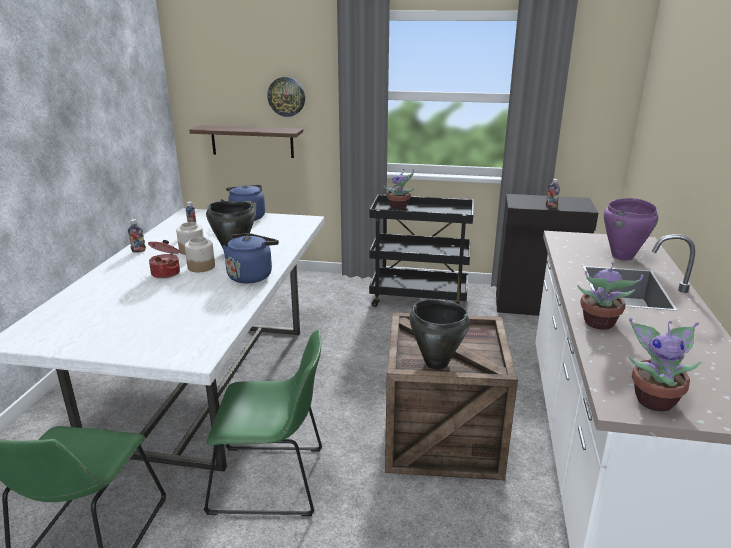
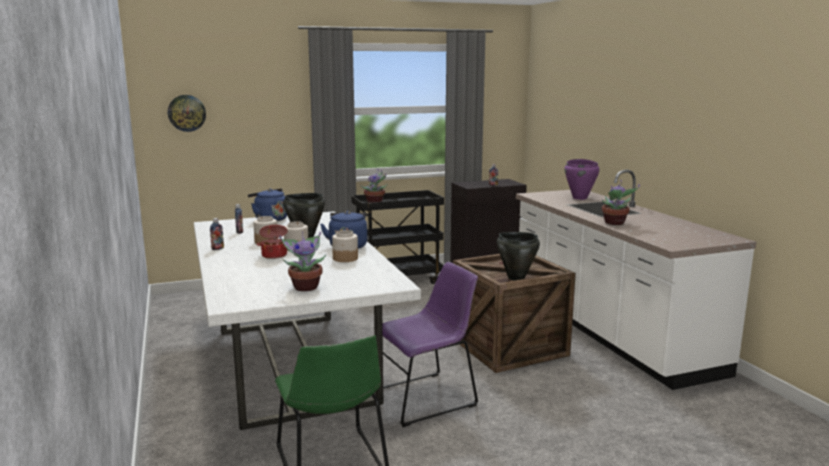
camera: 30 degrees left, 10 degrees down
(217, 296) = (345, 258): none -> jar
(252, 141) = (223, 160): shelf -> none
(273, 480) = (426, 397): green chair -> purple chair
(286, 96) = (257, 117): wall clock -> wall clock (186, 113)
(654, 399) = (682, 241): potted plant -> potted plant (306, 287)

